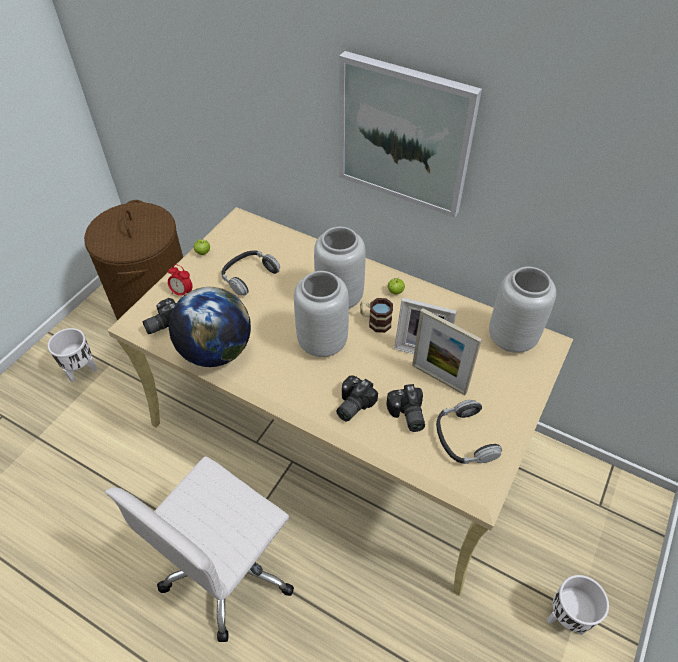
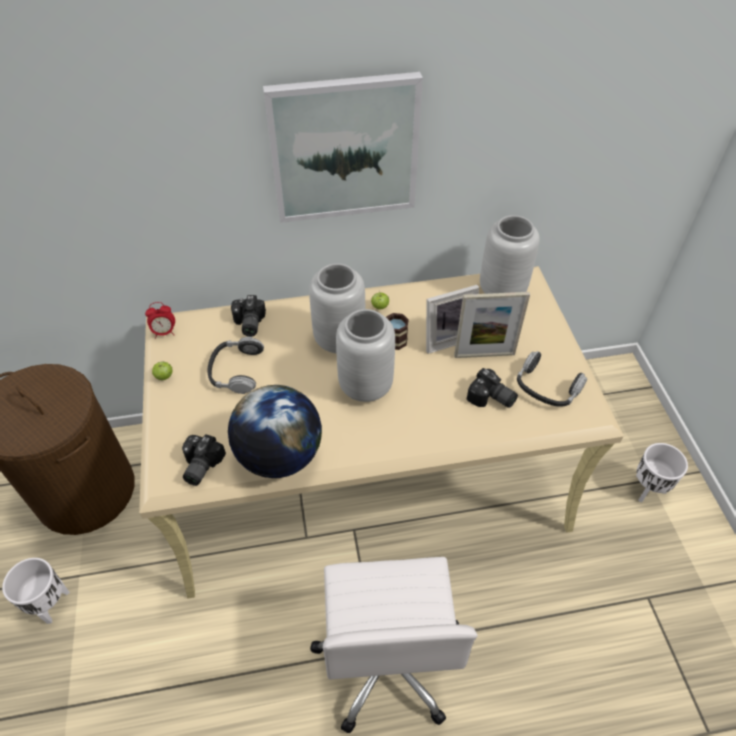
camera: 40 degrees left, 0 degrees up
(182, 293) = (185, 426): alarm clock -> alarm clock (164, 332)
(351, 404) = (442, 420): camera -> camera (248, 324)

